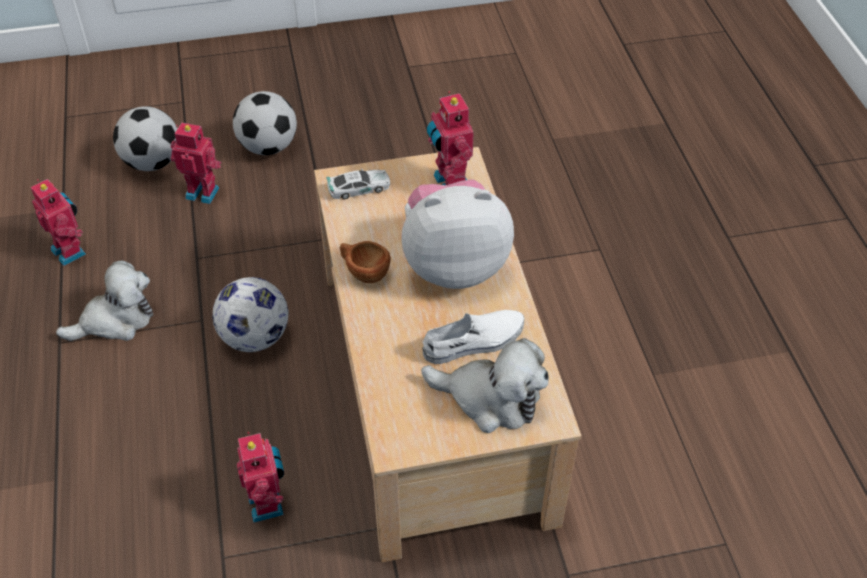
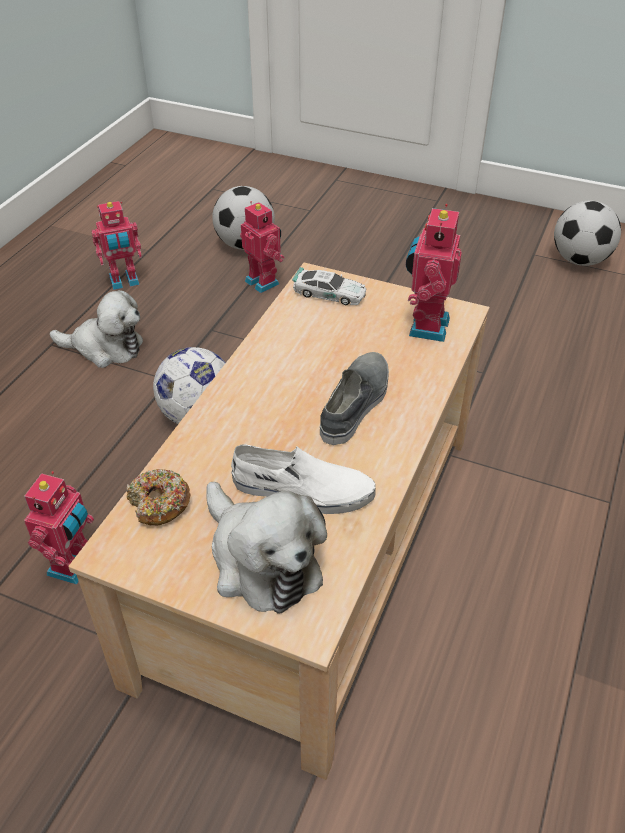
camera: 35 degrees right, 5 degrees down
(71, 251) = (124, 282): toy robot -> toy robot turned 75 degrees clockwise
(268, 147) = (349, 270): football -> football (579, 260)
(363, 272) = (258, 367): brown cup -> none
(393, 401) = (159, 504): none -> donut
(454, 264) = (355, 403): plush toy -> grey shoe

